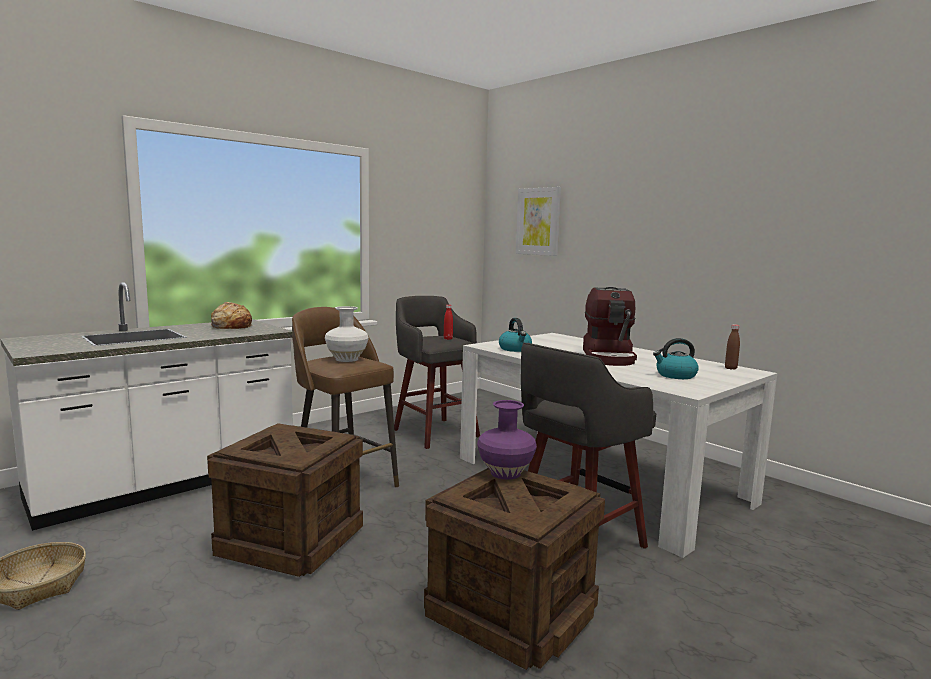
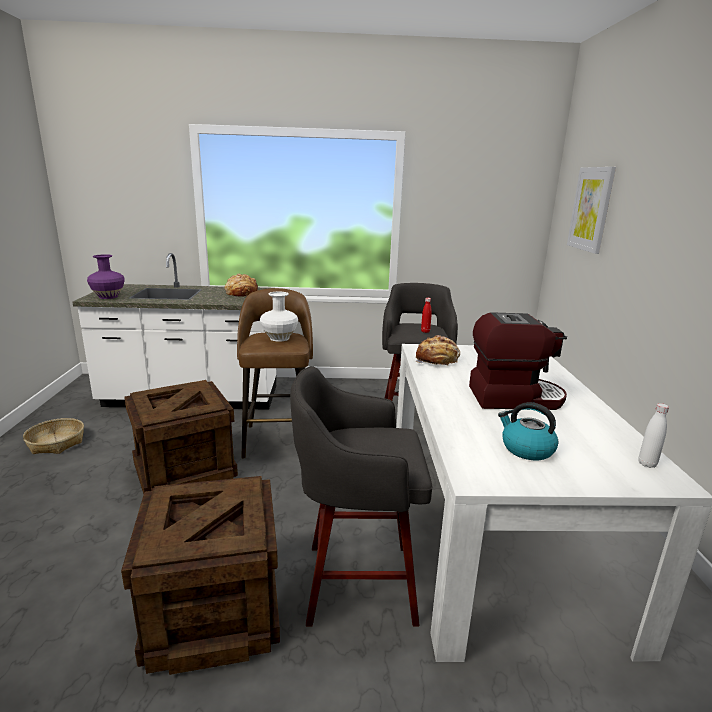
camera: 40 degrees right, 10 degrees up
(505, 473) = (241, 489): purple vase -> purple vase (108, 296)
(515, 349) = (437, 360): kettle -> bread
(609, 357) = (514, 397): coffee machine -> coffee machine turned 135 degrees counterclockwise
(730, 368) = (647, 464): brown bottle -> white bottle

